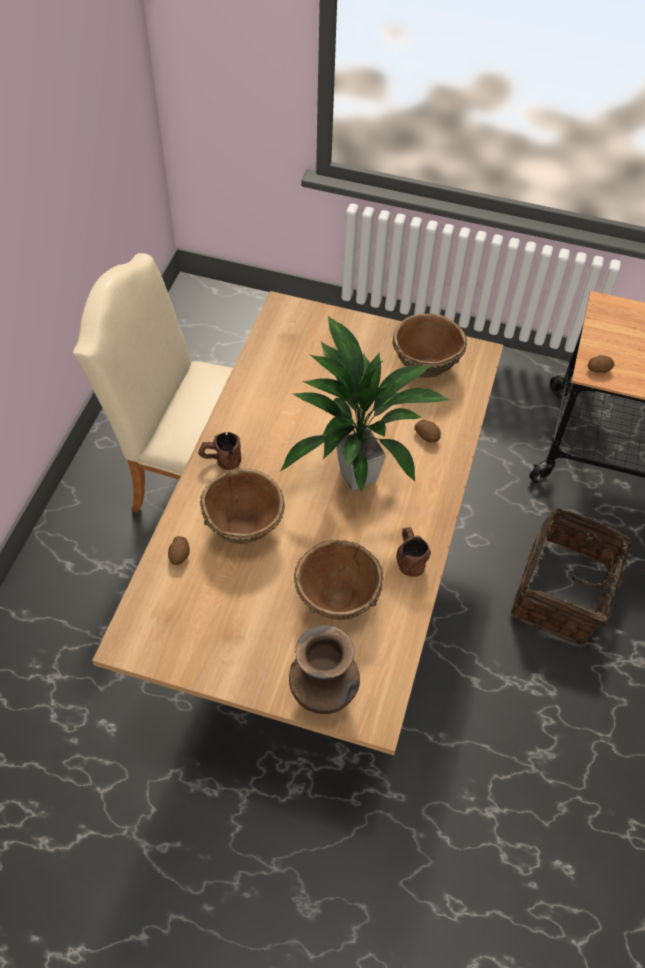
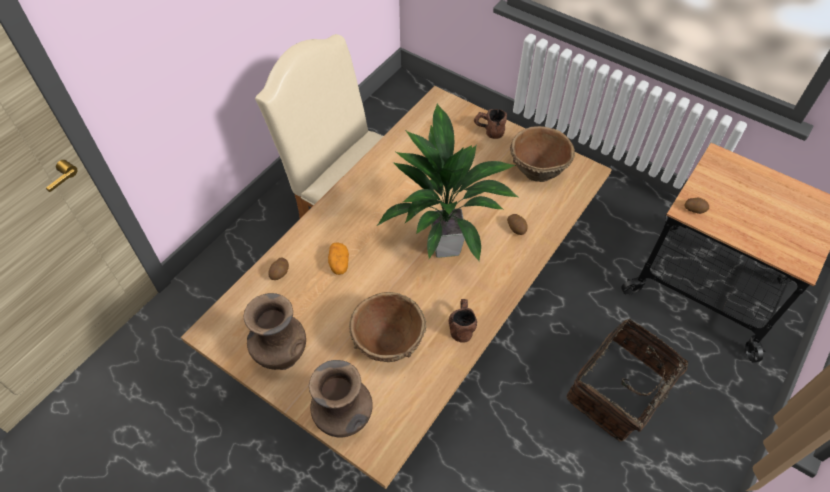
camera: 20 degrees right, 0 degrees up
(220, 461) = (341, 208): brown mug -> brown mug (488, 131)
(222, 648) = (281, 357): none -> brown vase
(244, 526) = (339, 263): brown bowl -> potato

